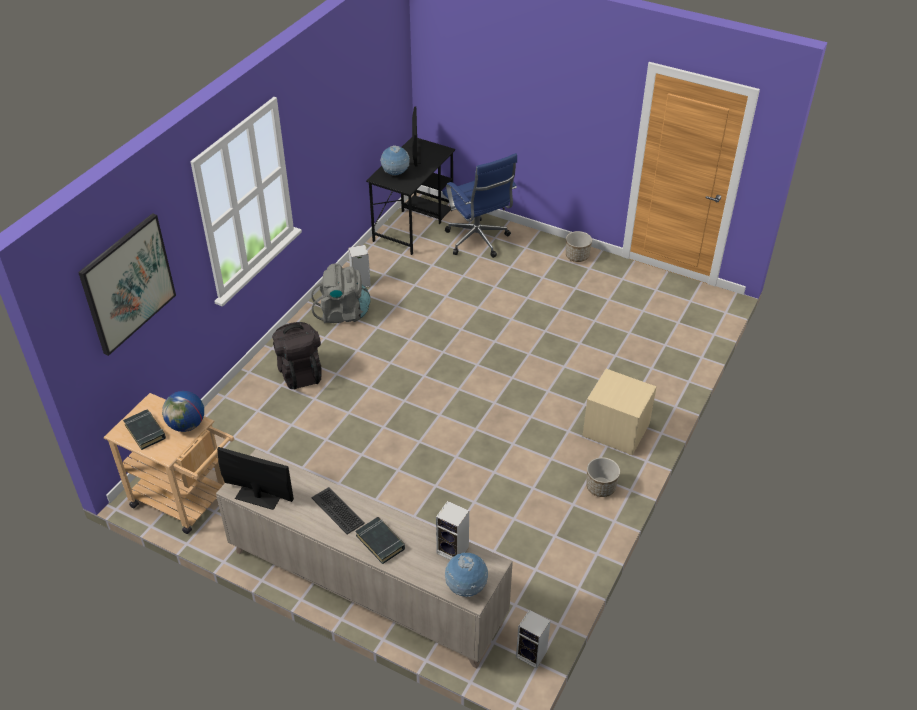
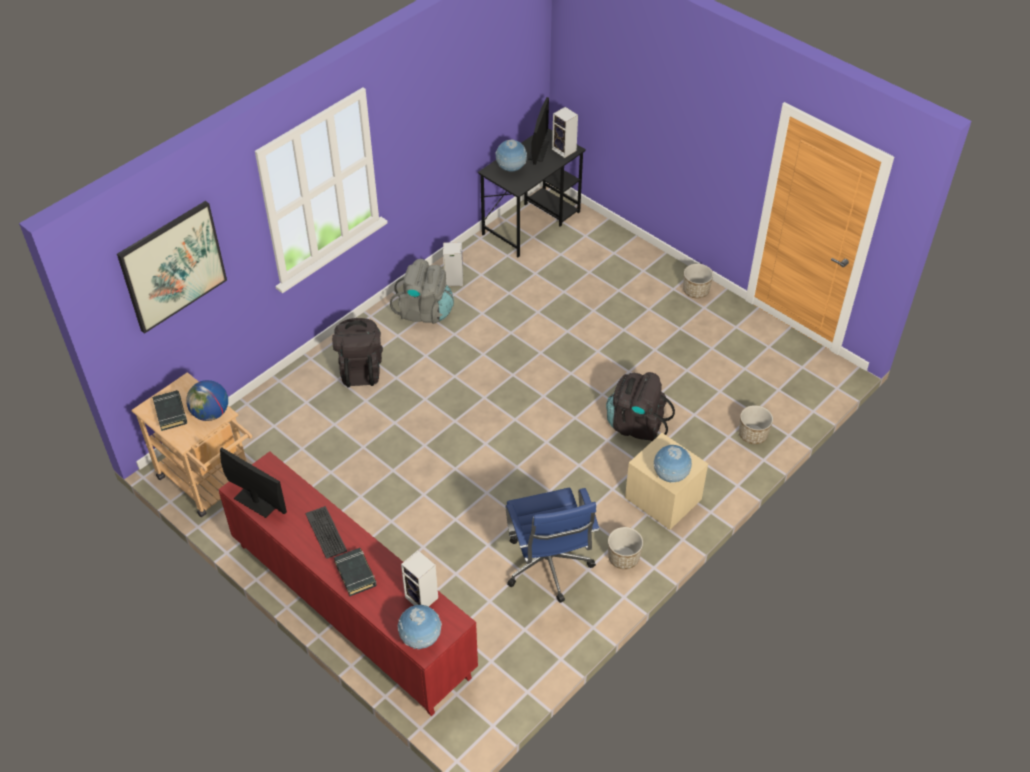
camera: 15 degrees right, 5 degrees up
(366, 588) = (351, 610): beige cabinet -> red cabinet
(478, 241) = (594, 254): blue office chair -> blue office chair (549, 568)
(532, 654) = (490, 715): speaker -> speaker (565, 150)
(568, 373) = (636, 424): none -> black backpack
(628, 403) = (670, 476): none -> globe
(671, 362) = (752, 435): none -> planter

